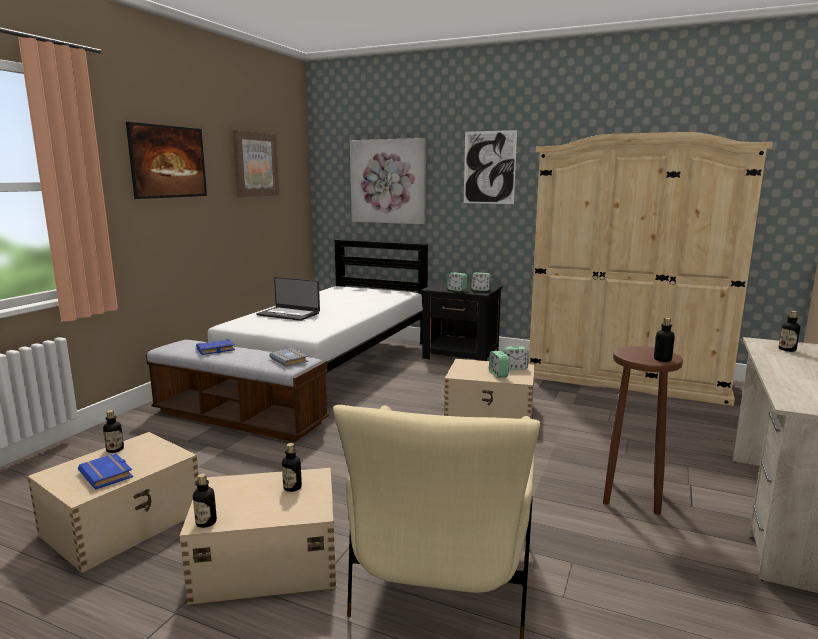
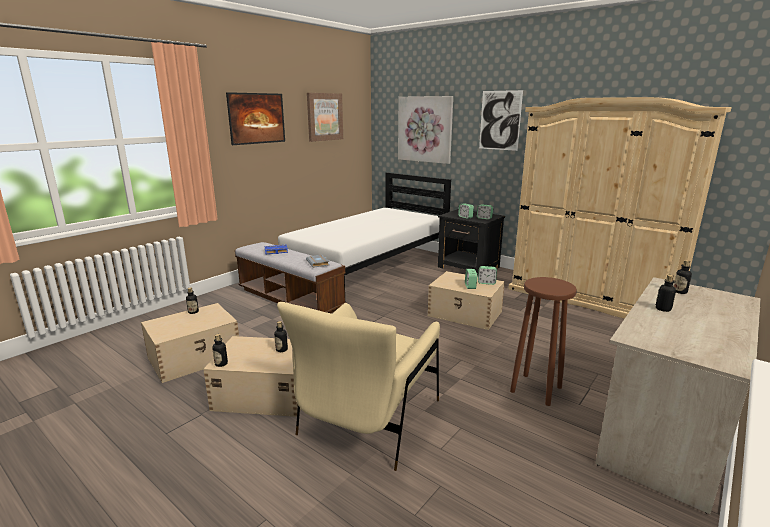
camera: 15 degrees right, 5 degrees up
(108, 475) = (182, 327): blue book -> none
(289, 314) = (336, 228): laptop -> none
(662, 360) = (557, 290): bottle -> bottle (663, 309)

